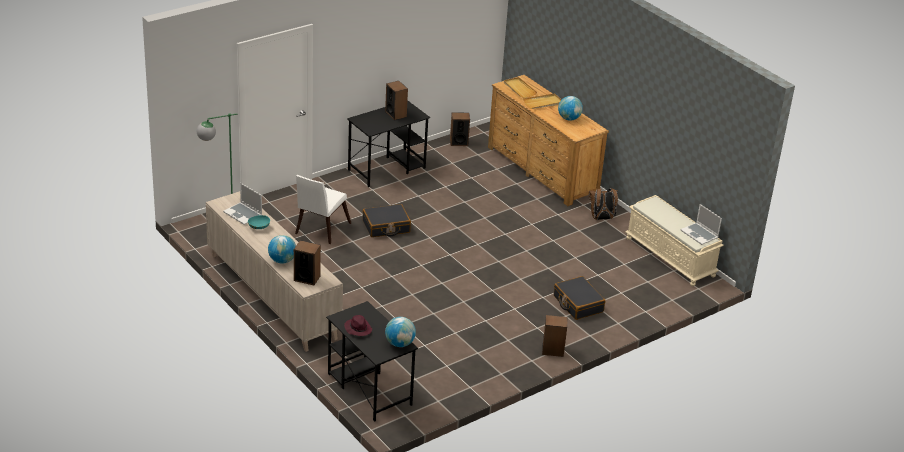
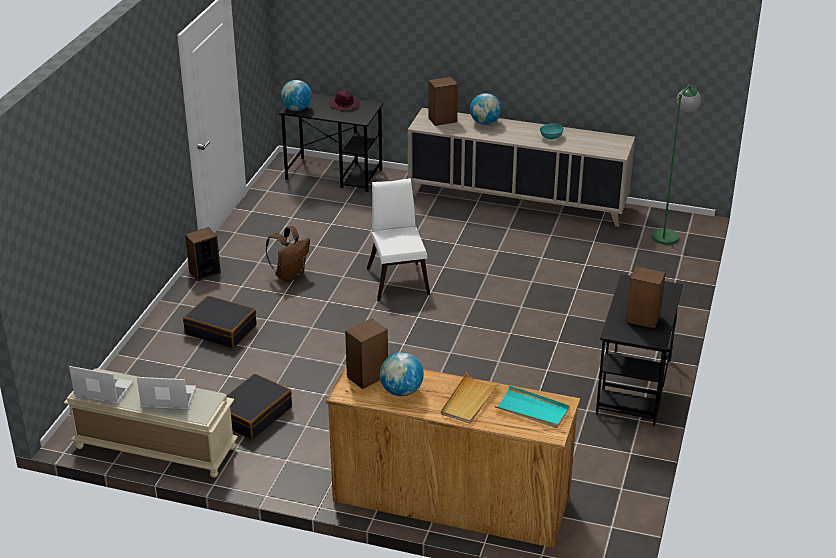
camera: 145 degrees right, 0 degrees up
(243, 214) = (584, 141): laptop -> laptop (167, 399)
(320, 230) = (579, 276): white chair -> white chair (398, 278)
(386, 227) = (523, 313): black suitcase -> black suitcase (253, 415)
(458, 142) = (617, 484): speaker -> speaker (367, 376)
(519, 89) = (532, 410): beige tray -> turquoise tray
(601, 218) = (293, 460): brown backpack -> brown backpack (290, 275)

